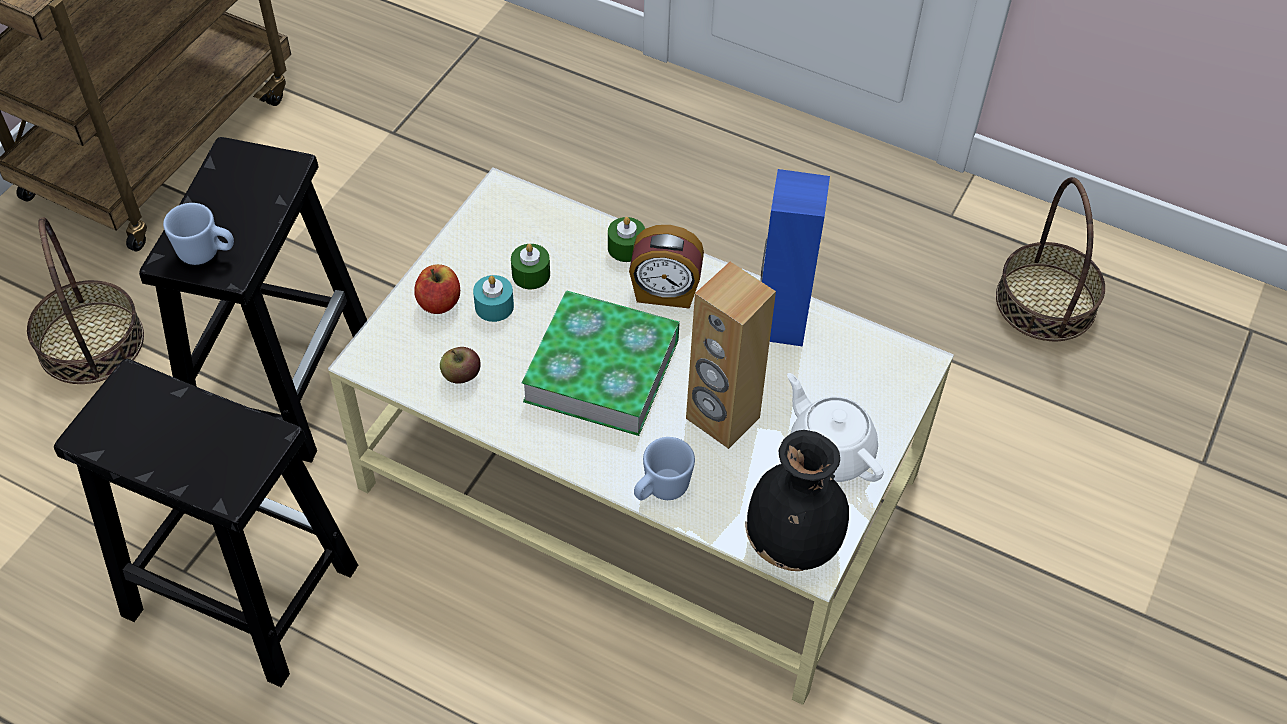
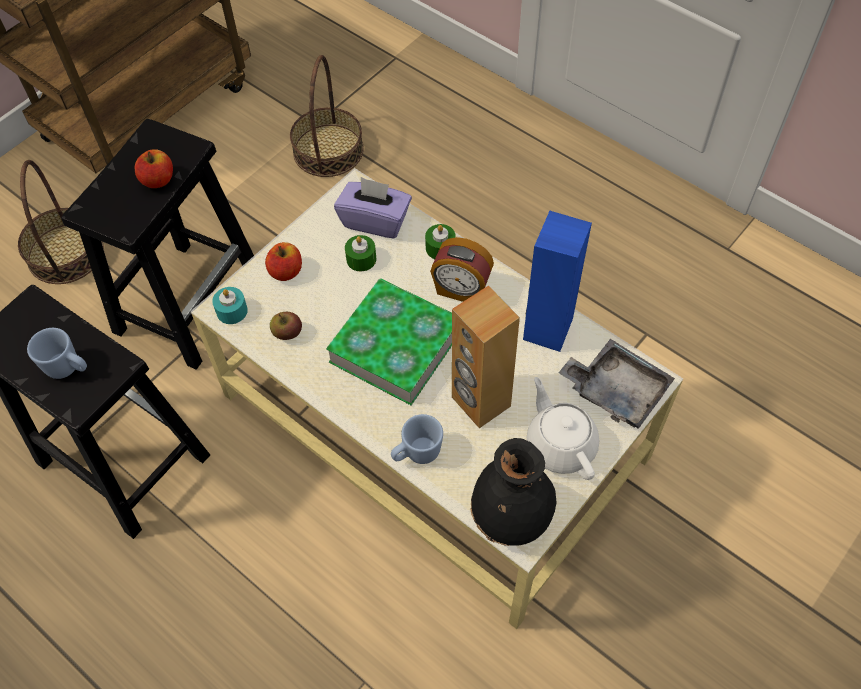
camera: 15 degrees right, 5 degrees up
(207, 254) = (113, 210): blue mug -> blue mug (68, 368)
(256, 209) = (158, 180): none -> apple
(494, 306) = (326, 281): turquoise candle -> turquoise candle (232, 311)
(536, 226) = (375, 221): none -> purple tissue box
(879, 380) = (616, 390): none -> grey tray
(1045, 302) = (788, 331): basket -> basket (328, 150)

